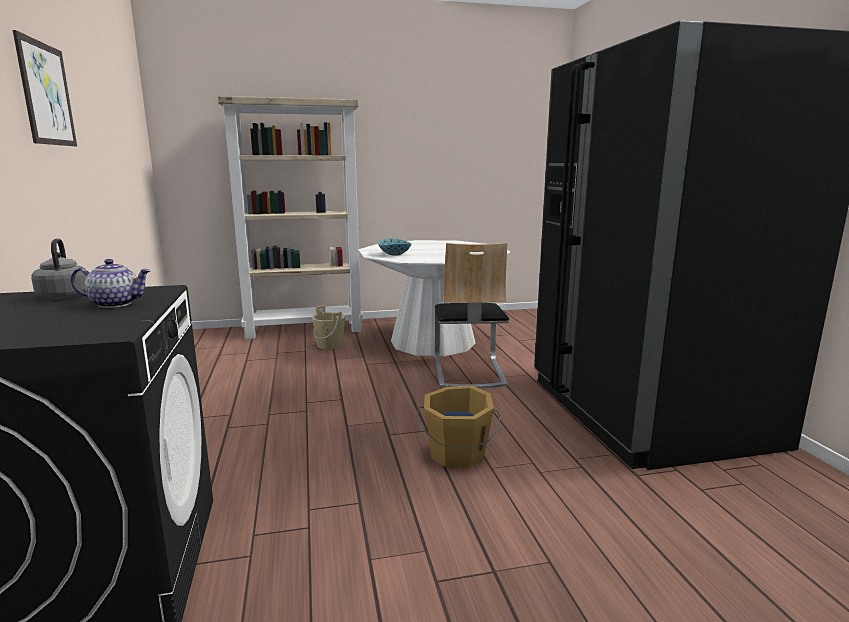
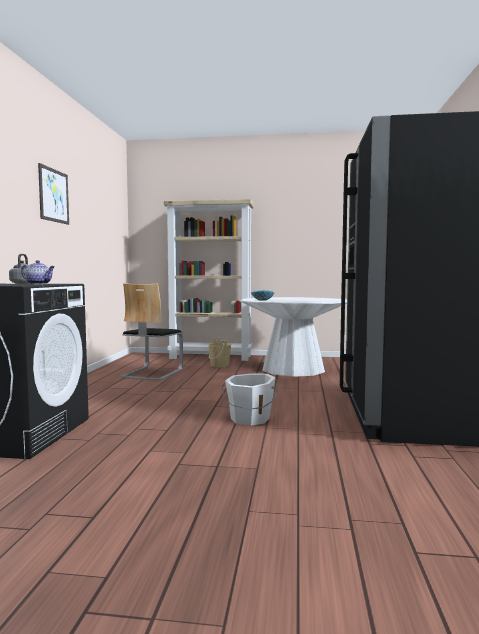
camera: 20 degrees right, 10 degrees down
(457, 454) = (250, 419): orange bucket -> white bucket
(468, 372) = (302, 385): chair -> chair (152, 373)

